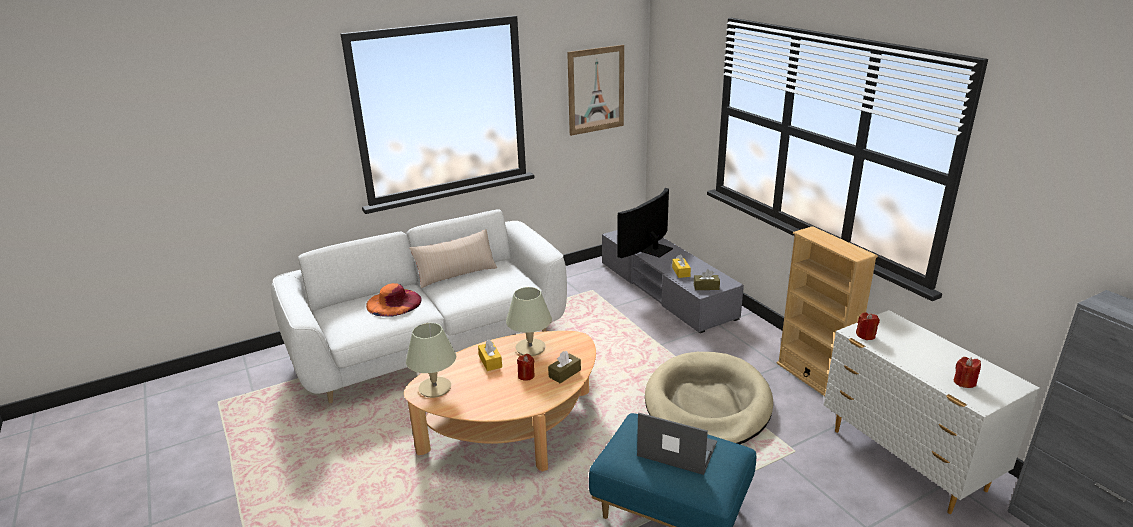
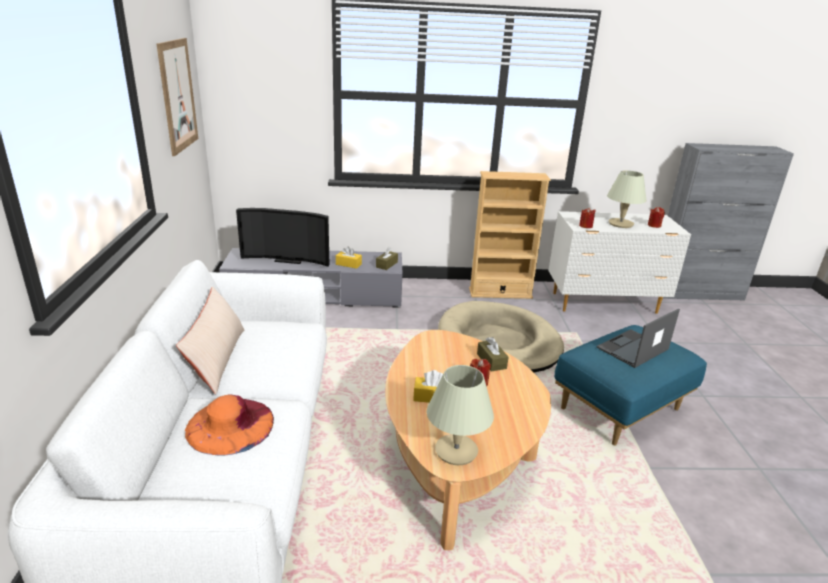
camera: 65 degrees left, 0 degrees up
(530, 348) = (428, 366): beige table lamp -> beige table lamp (621, 224)
(652, 248) = (288, 259): television -> television turned 60 degrees counterclockwise

